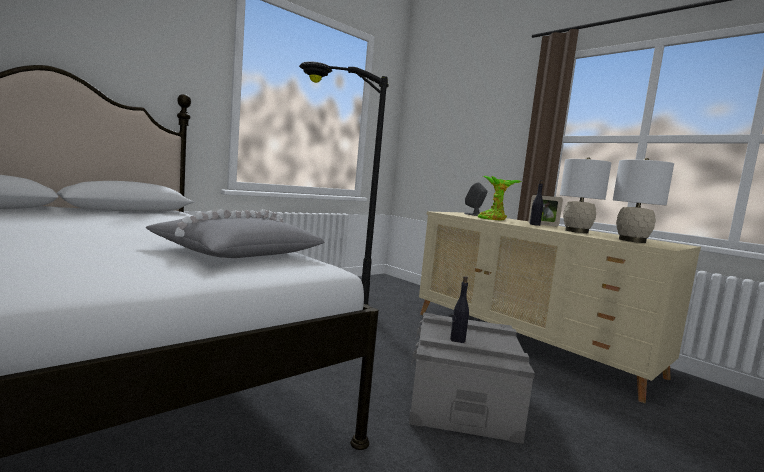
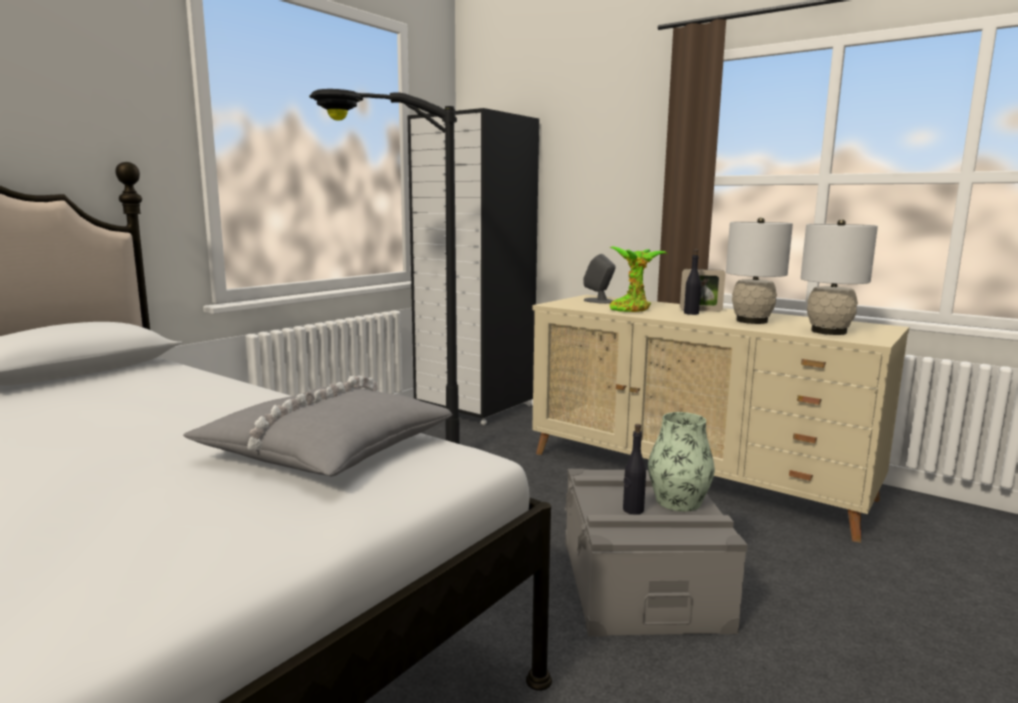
camera: 10 degrees left, 5 degrees up
(390, 284) = (475, 407): none -> wardrobe
(494, 341) = (678, 501): none -> vase

